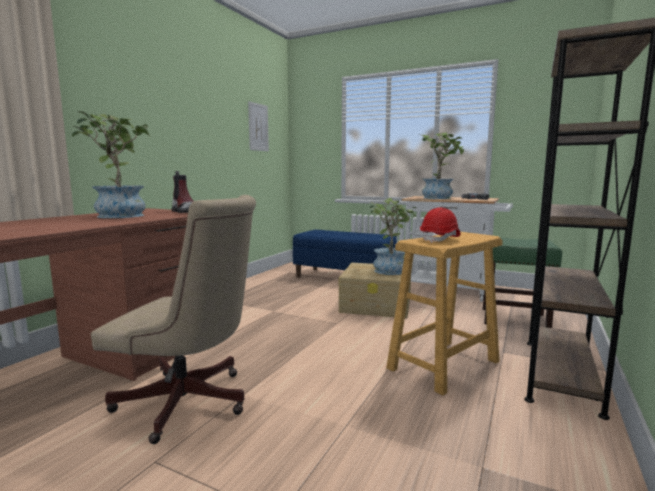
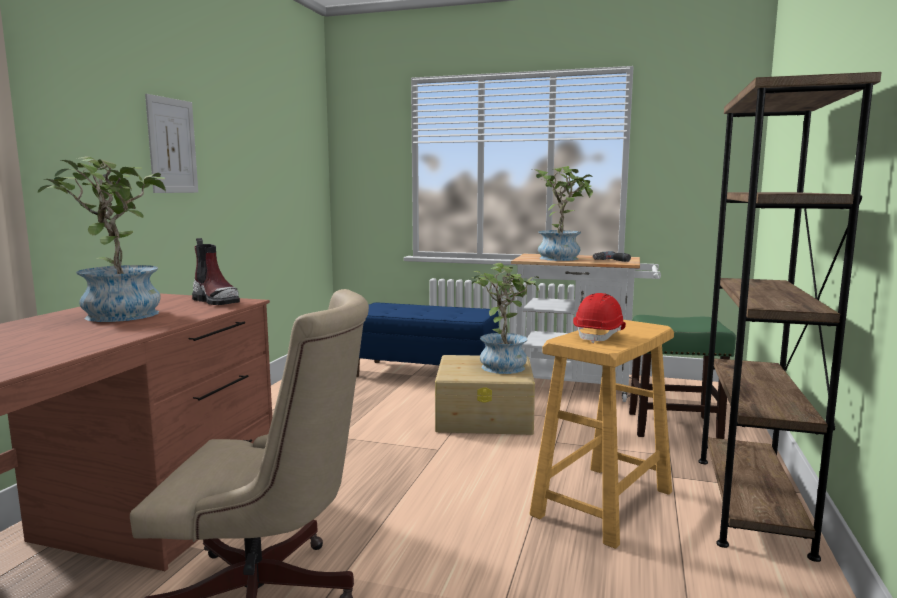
camera: 10 degrees left, 0 degrees up
(258, 127) = (288, 151): picture -> picture (172, 146)

